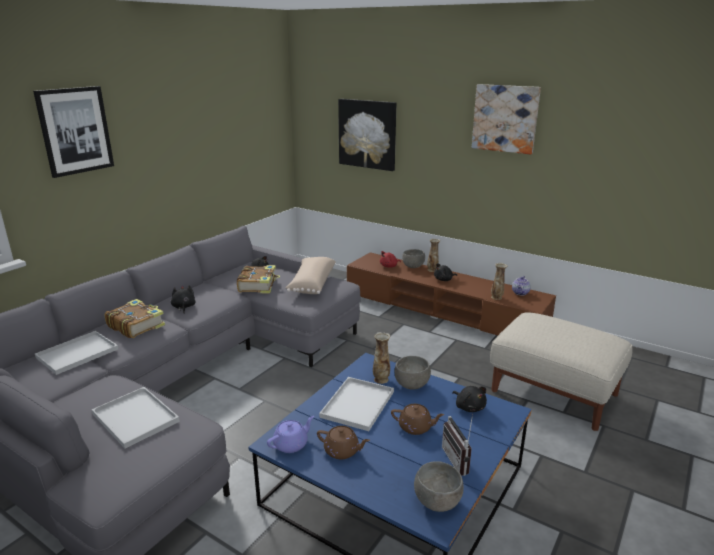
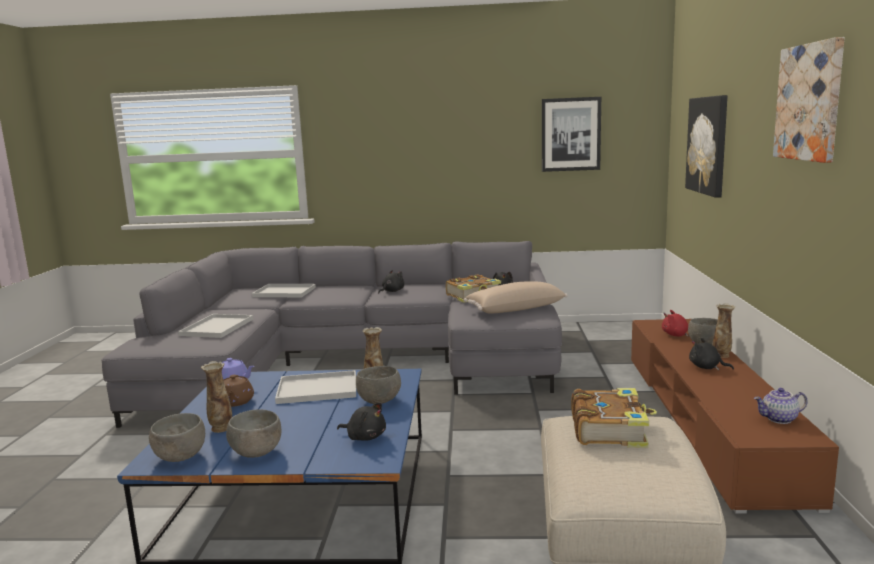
camera: 60 degrees right, 10 degrees down
(75, 131) = (374, 120): picture -> picture (570, 134)
(136, 325) = (341, 290): book -> book (609, 429)
(416, 427) = (299, 421): brown teapot -> none
(460, 460) = (256, 453): radio -> grey bowl
(469, 407) = (365, 437): black plush toy -> black plush toy turned 90 degrees counterclockwise
(497, 298) = (723, 407): vase -> vase (221, 428)

